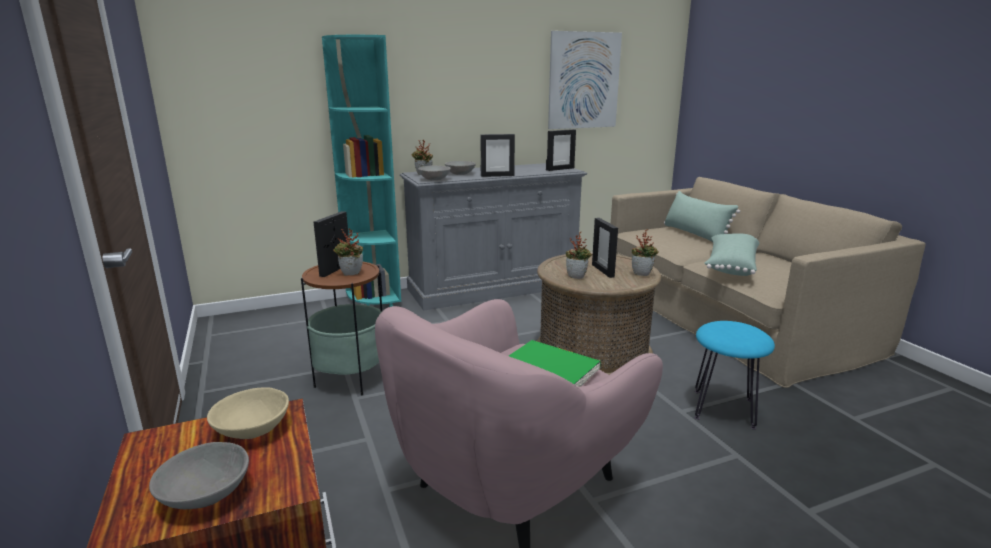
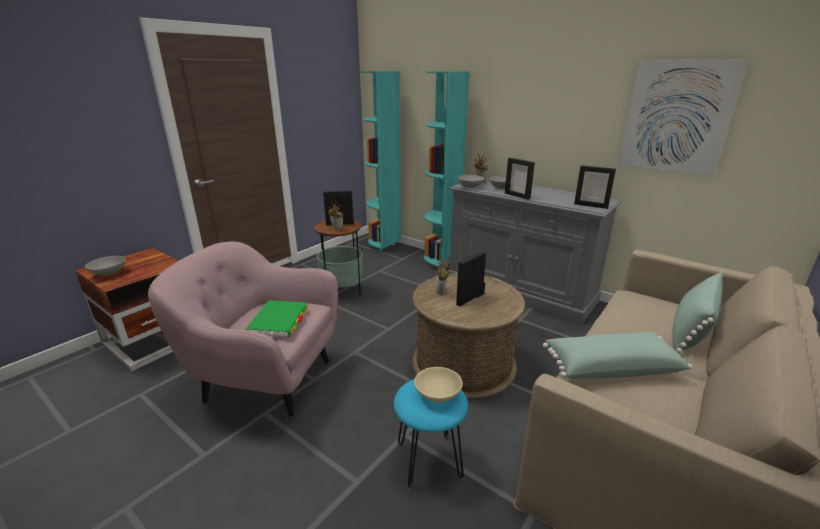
camera: 60 degrees right, 5 degrees up
(253, 430) = (156, 264): beige bowl -> beige bowl (437, 394)
(261, 319) = (381, 245): none -> turquoise bookcase
(642, 274) = (482, 316): potted plant -> none

